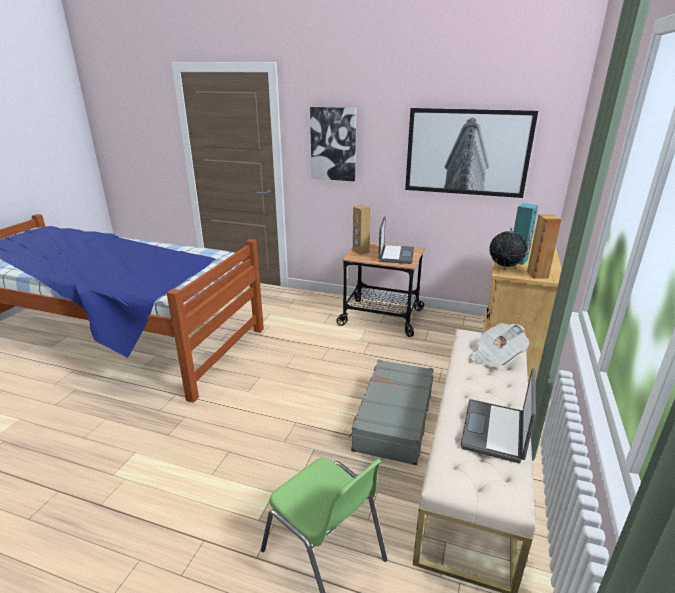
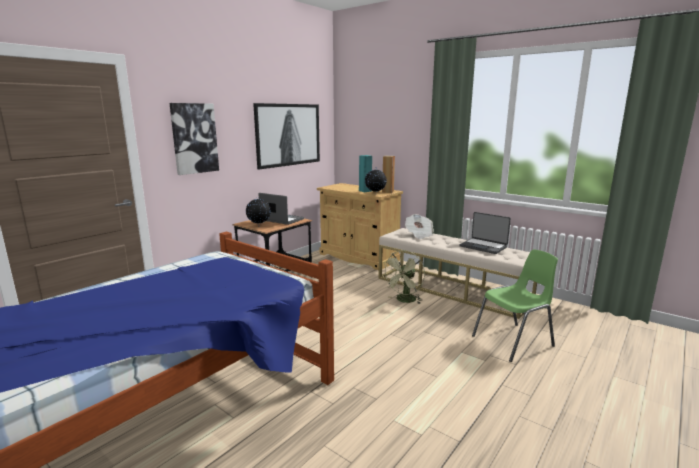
camera: 70 degrees left, 10 degrees down
(360, 252) = (259, 226): brown speaker -> globe
(393, 419) = (404, 301): grey suitcase -> green fan

